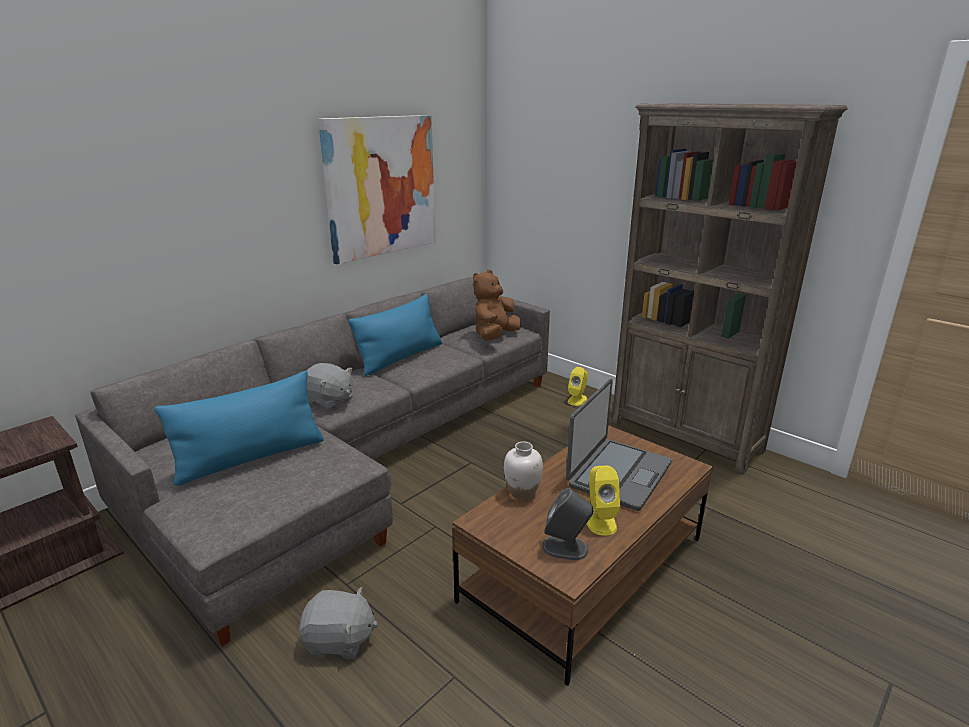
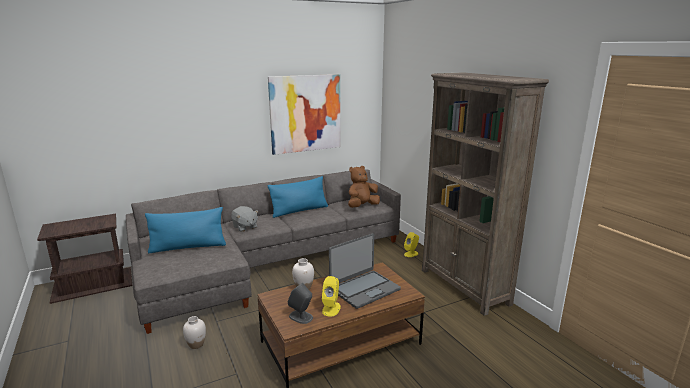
camera: 20 degrees right, 5 degrees down
(339, 641) = (196, 344): grey plush toy -> white vase

